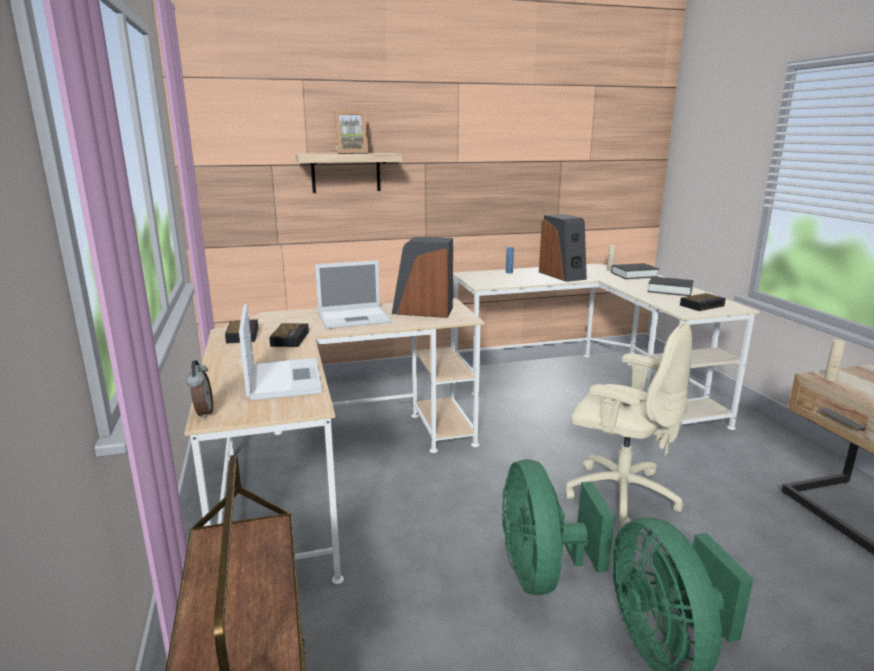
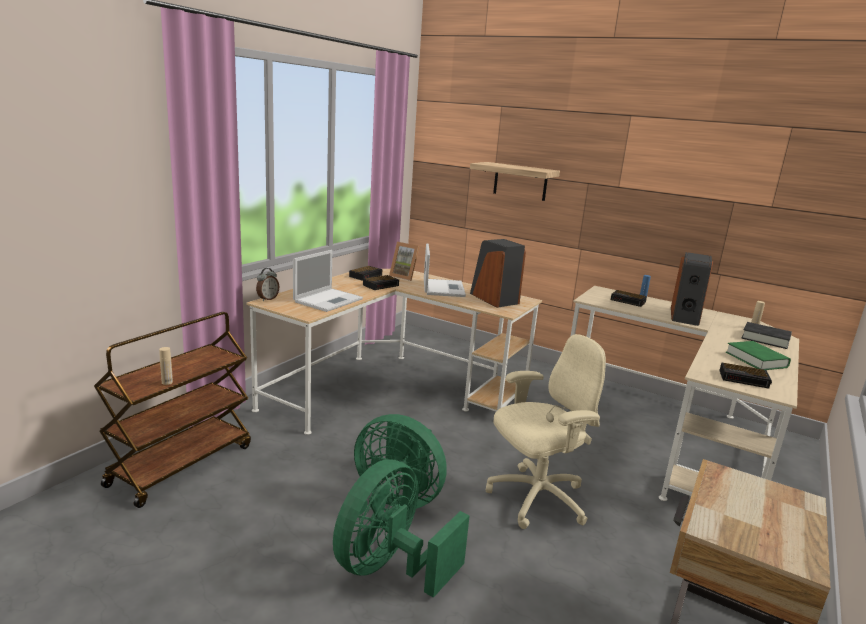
camera: 45 degrees right, 0 degrees up
(351, 153) = (517, 166): picture frame -> picture frame (404, 276)
(355, 318) = (443, 288): laptop -> laptop turned 120 degrees counterclockwise
(506, 277) = (628, 301): none -> alarm clock
(542, 573) = (399, 495): green fan -> green fan turned 105 degrees counterclockwise
(619, 494) = (536, 499): beige office chair -> beige office chair turned 105 degrees counterclockwise
(670, 290) = (756, 360): black book -> green book
(830, 378) = (726, 477): beige bottle -> beige bottle (167, 382)

